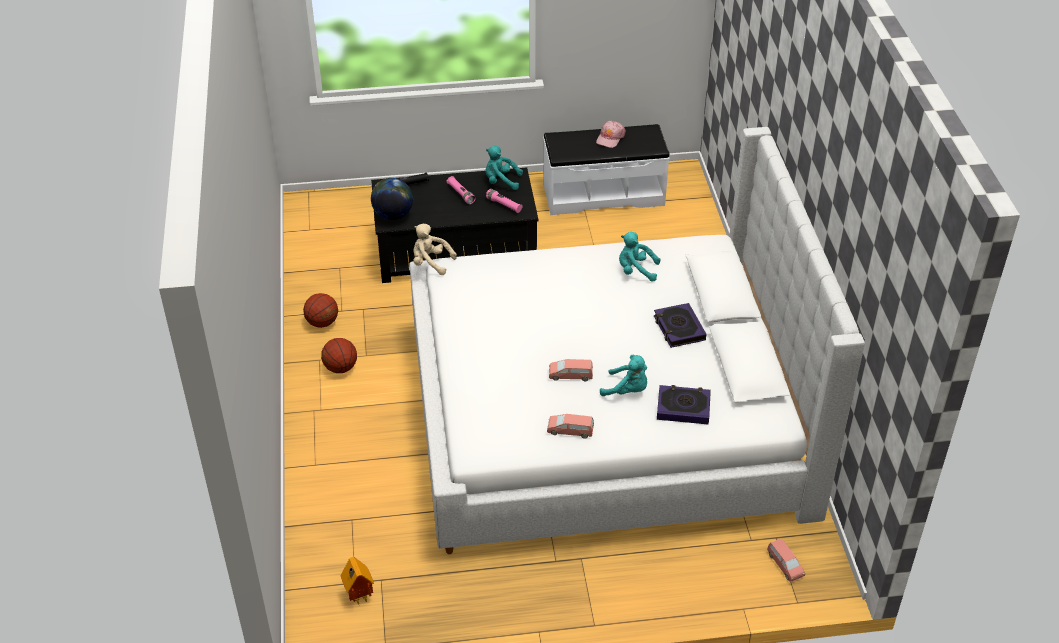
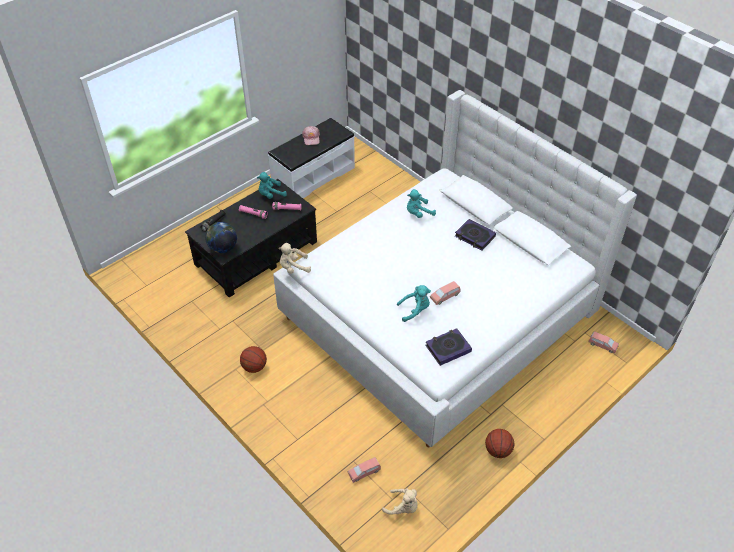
camera: 35 degrees left, 5 degrees up
(322, 323) = (214, 343): basketball -> basketball (498, 450)
(358, 597) = (403, 507): toy house -> beige plush toy
(570, 430) = (477, 330): pink toy car -> pink toy car (364, 472)
(627, 390) = (484, 288): turquoise plush toy -> turquoise plush toy (415, 310)
(683, 407) = (522, 283): book -> book (448, 348)

